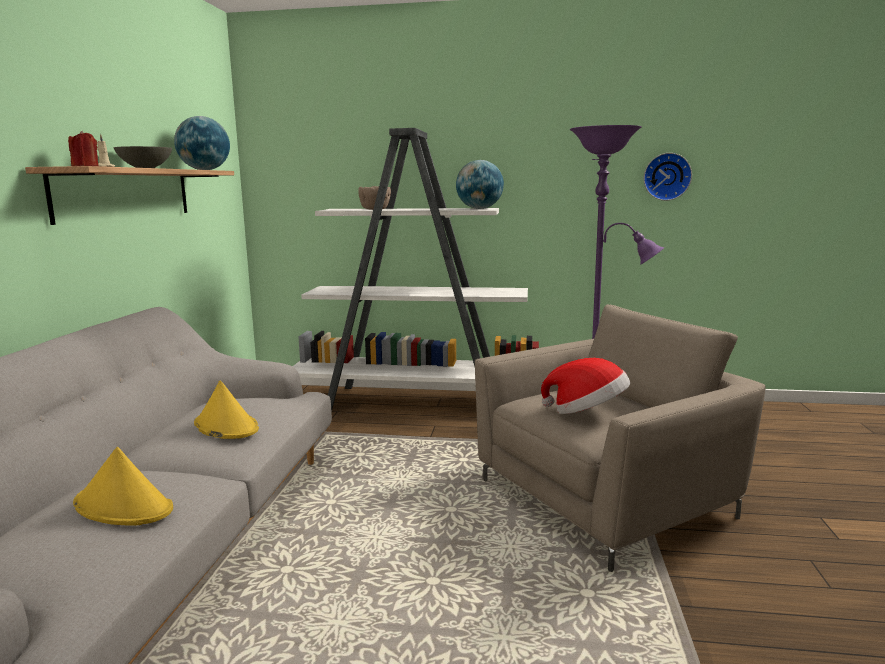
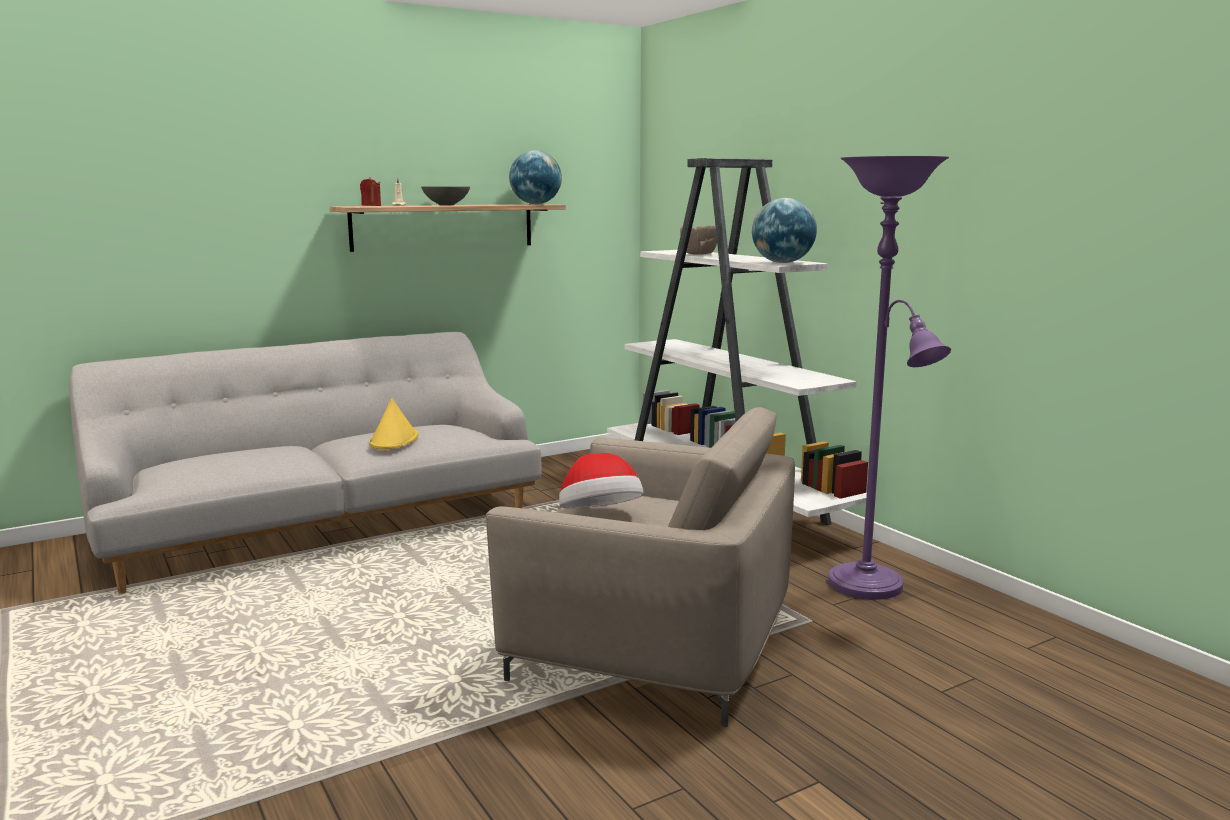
camera: 50 degrees right, 0 degrees up
(124, 506) = (245, 461): yellow hat -> none
(666, 176) = (1059, 232): wall clock -> none

